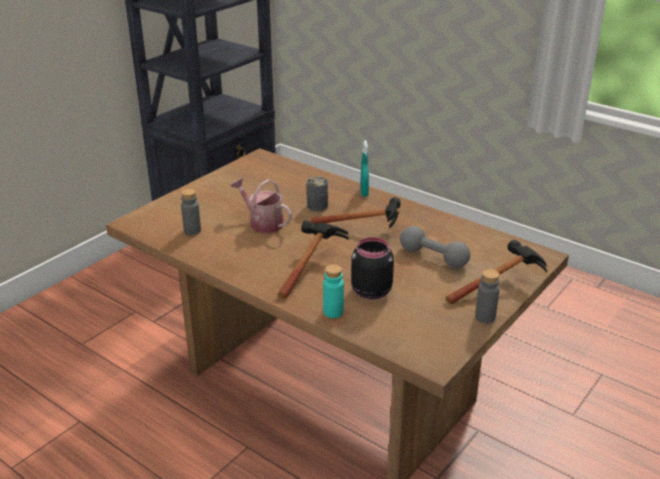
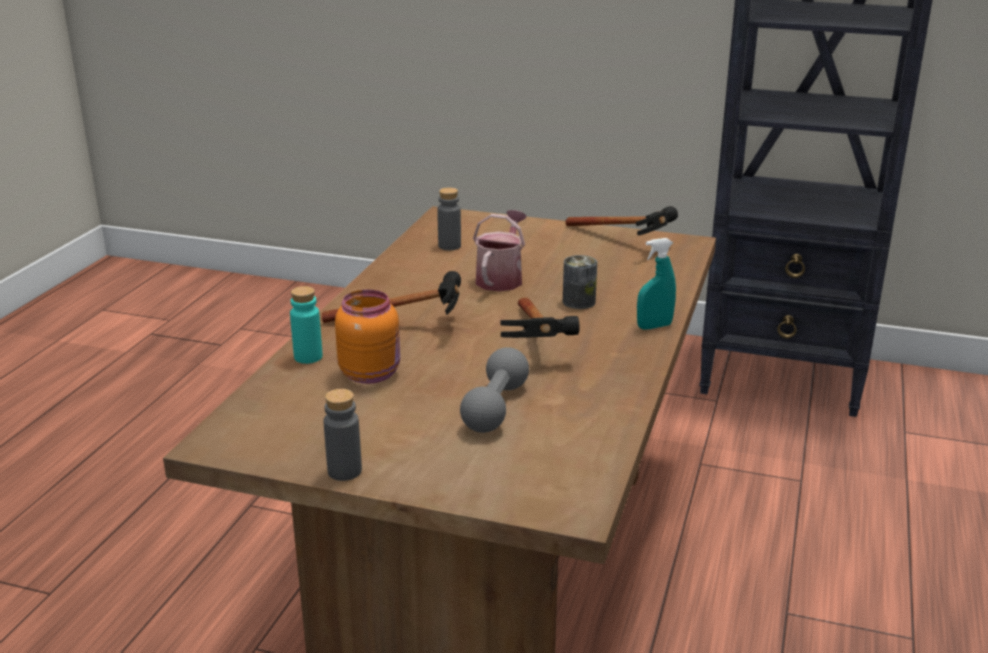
camera: 70 degrees right, 5 degrees down
(370, 291) = (371, 373): black jar -> orange jar
(500, 286) = (444, 476): hammer -> hammer (627, 243)

